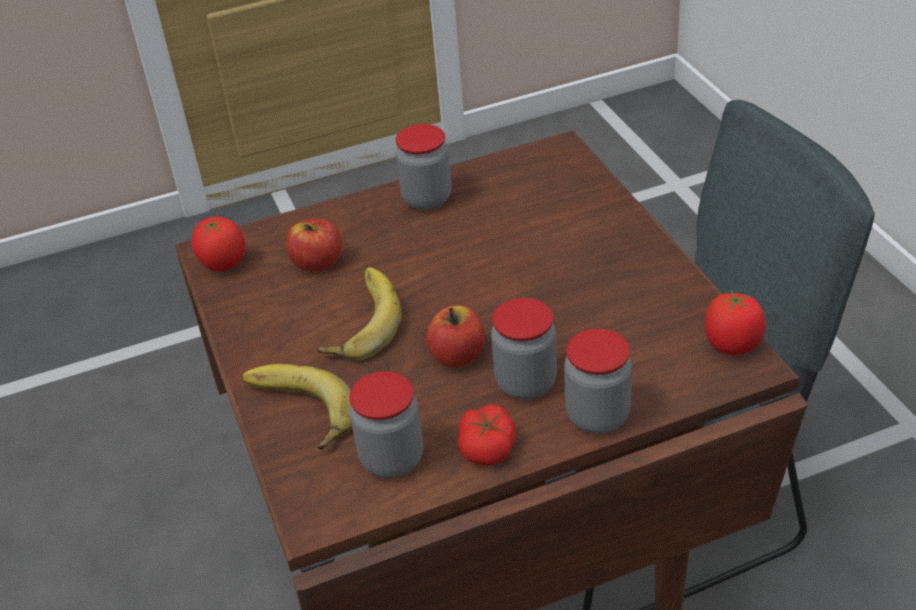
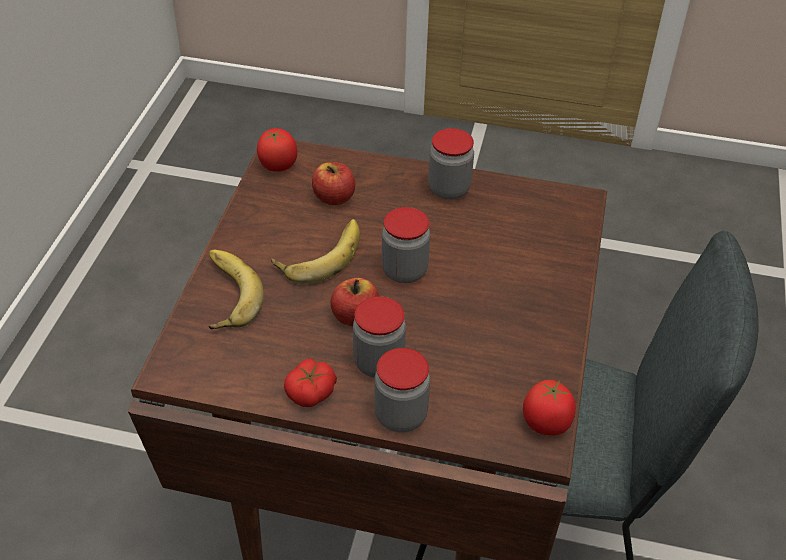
camera: 30 degrees right, 5 degrees up
(392, 459) = (247, 362): jar -> jar (404, 271)

